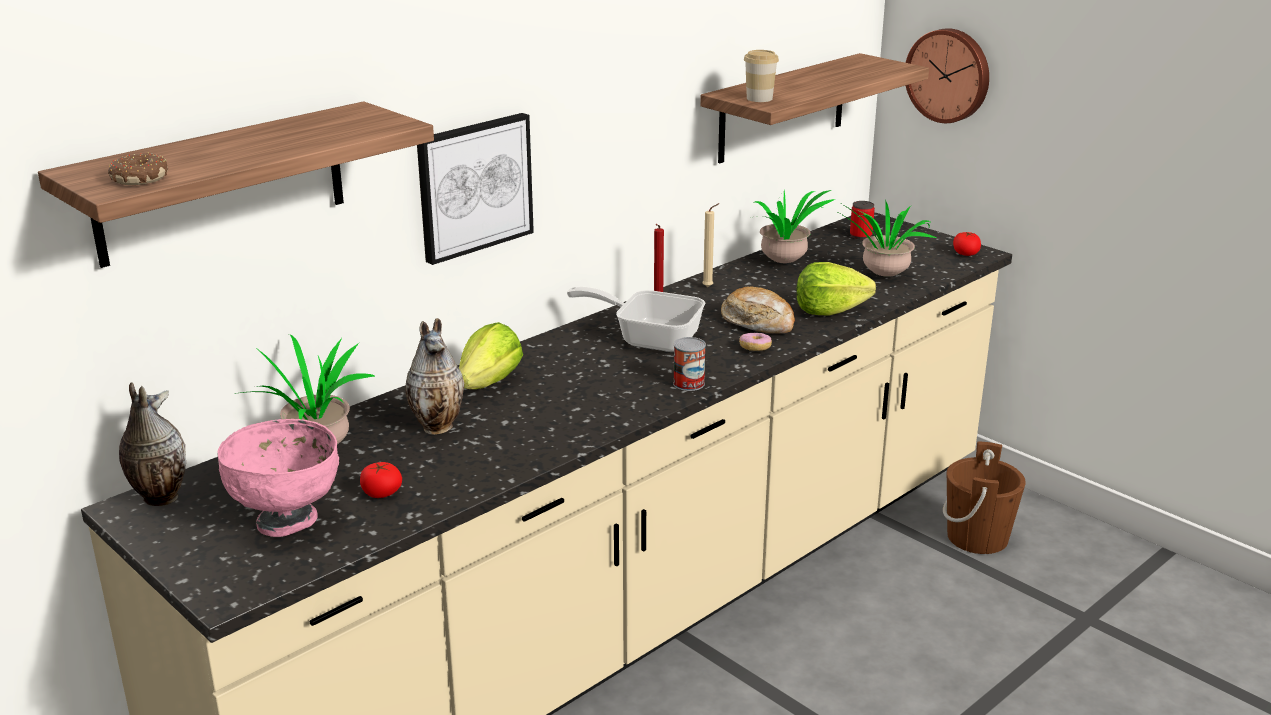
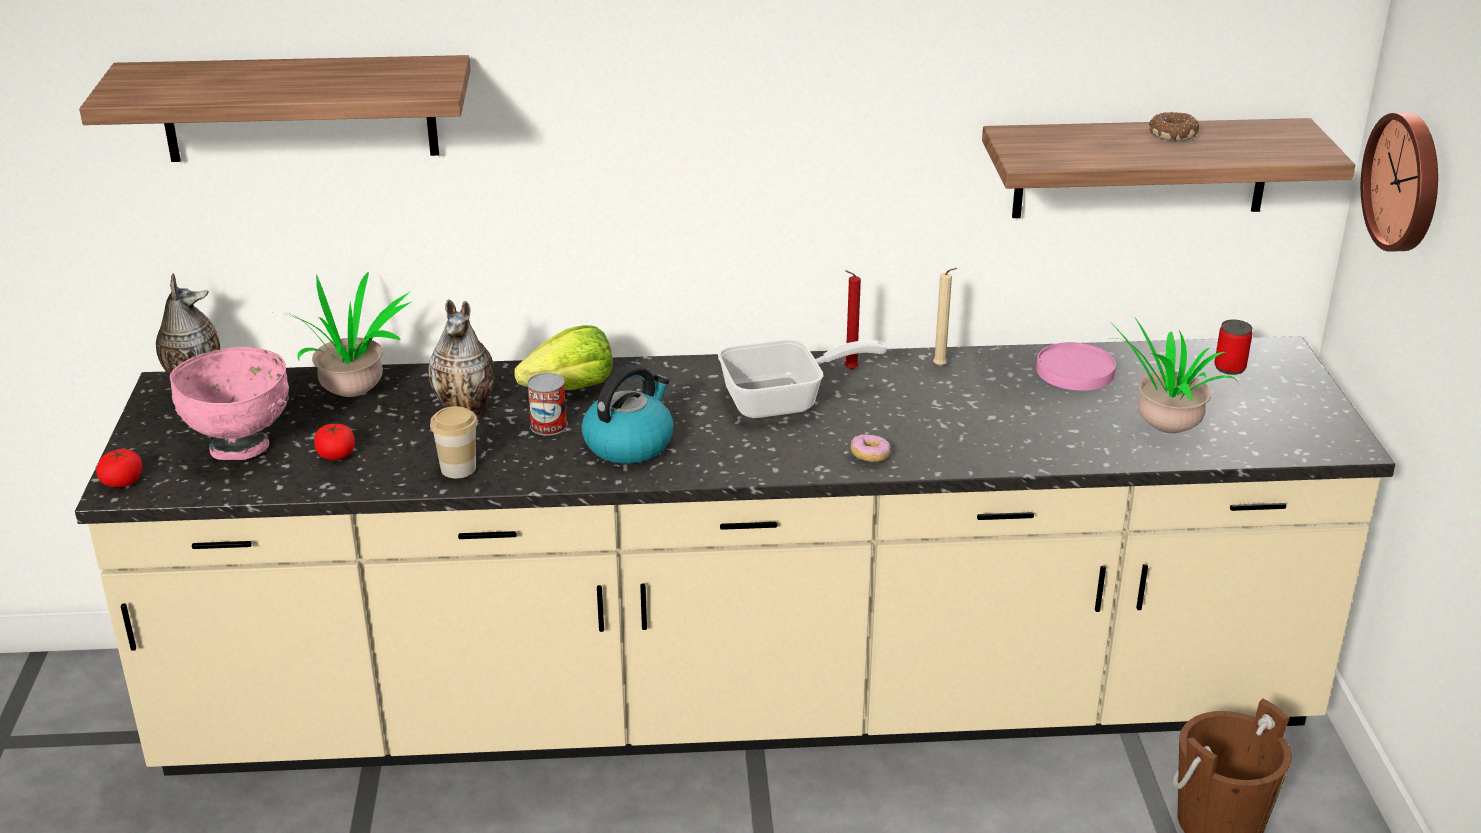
camera: 40 degrees right, 5 degrees up
(138, 178) = (150, 91): donut -> donut (1172, 134)
(474, 186) = (614, 171): picture -> none
(593, 399) = (629, 444): none -> kettle
(649, 338) = (784, 401): frying pan -> frying pan turned 105 degrees clockwise
(688, 383) = (741, 466): can -> can (548, 426)
(758, 322) = (923, 428): bread -> none
(759, 98) = (1033, 150): cup -> cup (458, 468)
(786, 264) = (1075, 371): potted plant -> pink plate
(829, 311) = (1025, 446): lettuce -> none
(965, 253) = (1328, 439): tomato -> tomato (122, 481)

